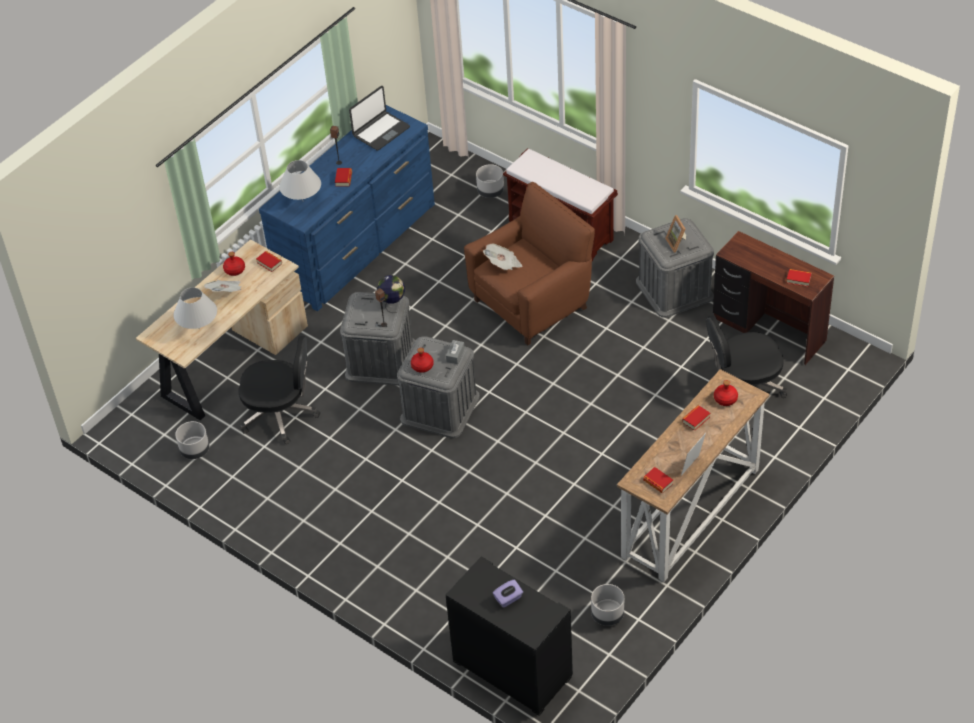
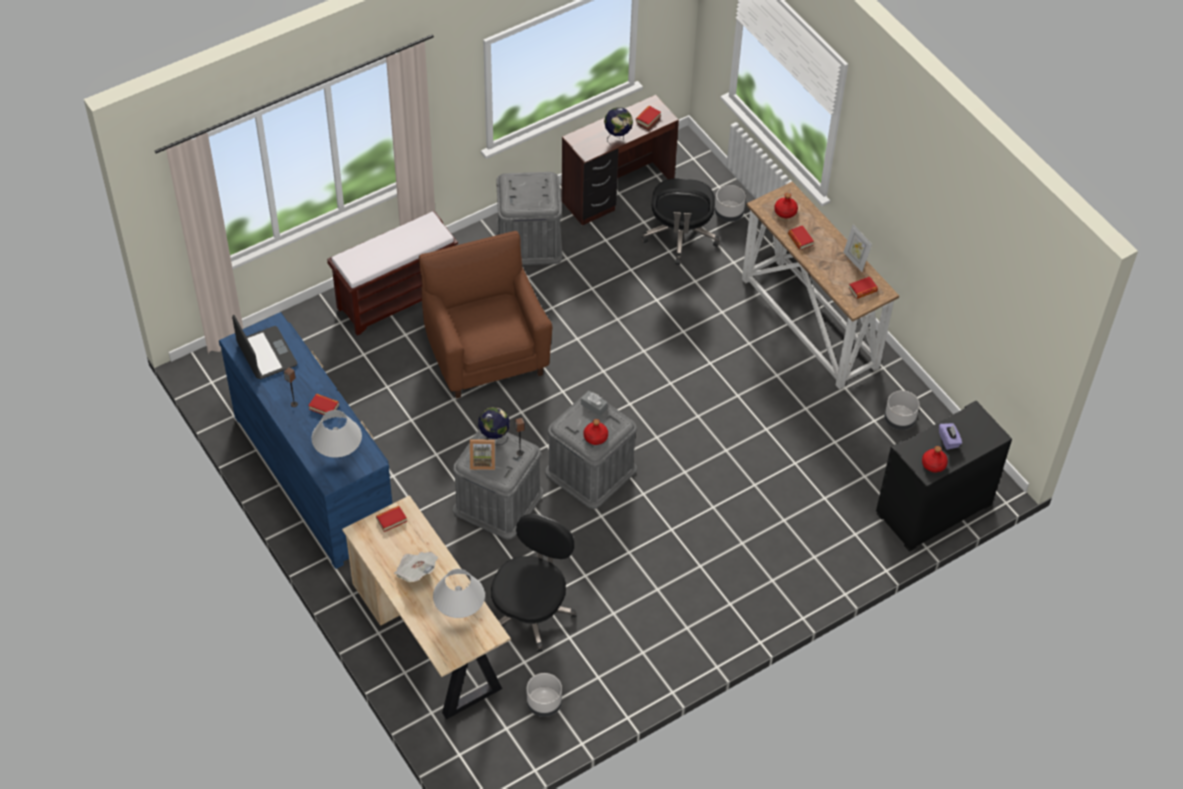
camera: 75 degrees left, 5 degrees up
(235, 270) = (384, 554): red bottle -> red bottle (933, 464)
(490, 191) = (303, 337): grey planter -> grey planter (729, 214)
(503, 264) = (478, 334): newspaper -> none
(677, 243) = (533, 192): picture frame -> picture frame (482, 461)
(761, 266) = (617, 137): none -> globe

